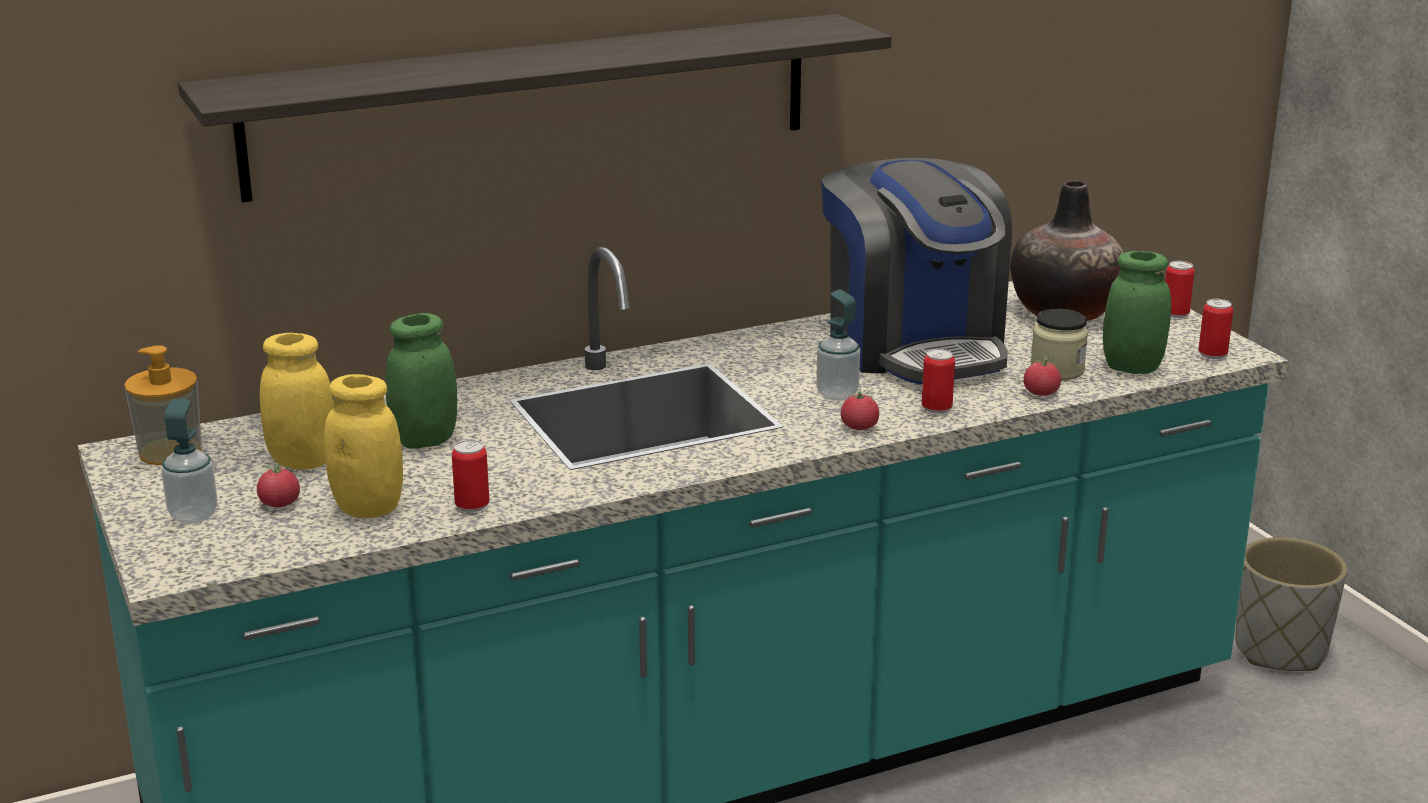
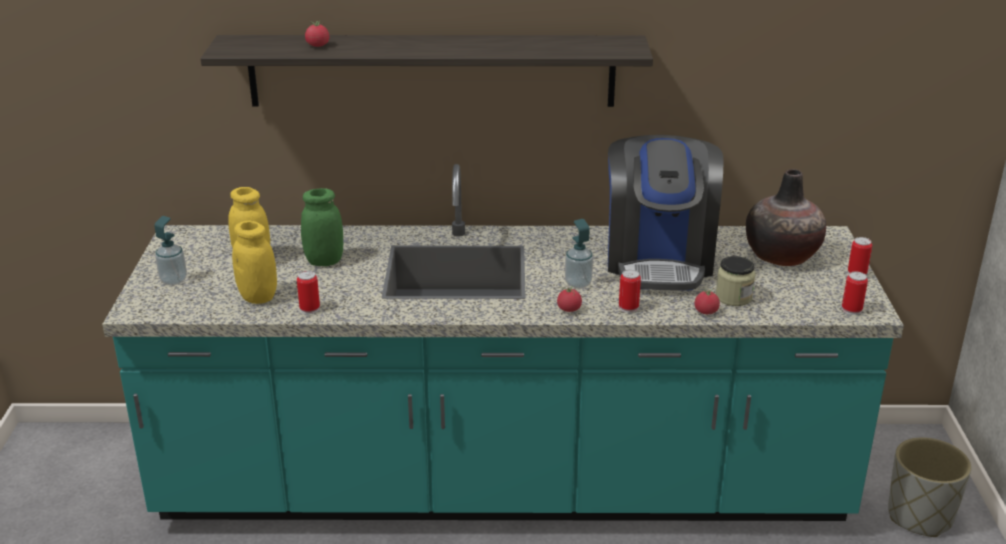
camera: 25 degrees right, 5 degrees up
(170, 451) = (197, 239): soap dispenser -> none
(280, 504) = (219, 283): tomato -> tomato (317, 45)
(1132, 367) = (786, 306): green jar -> none

